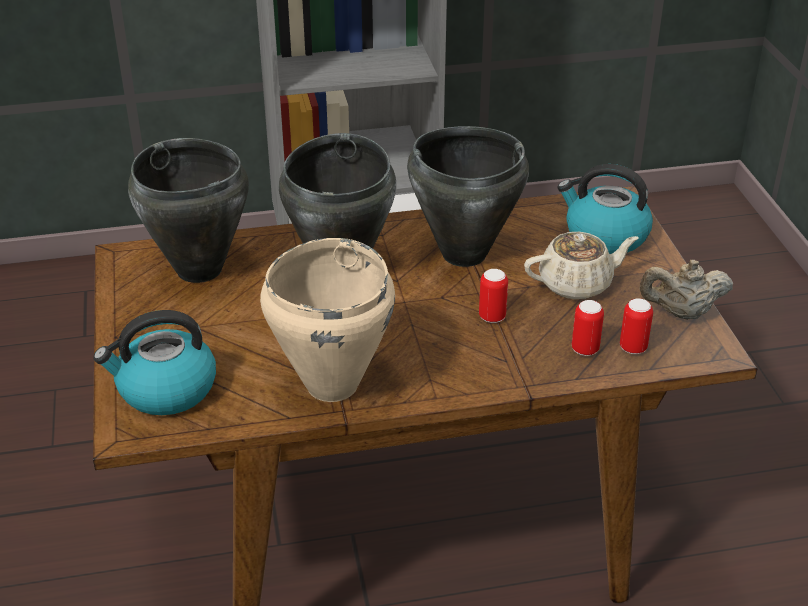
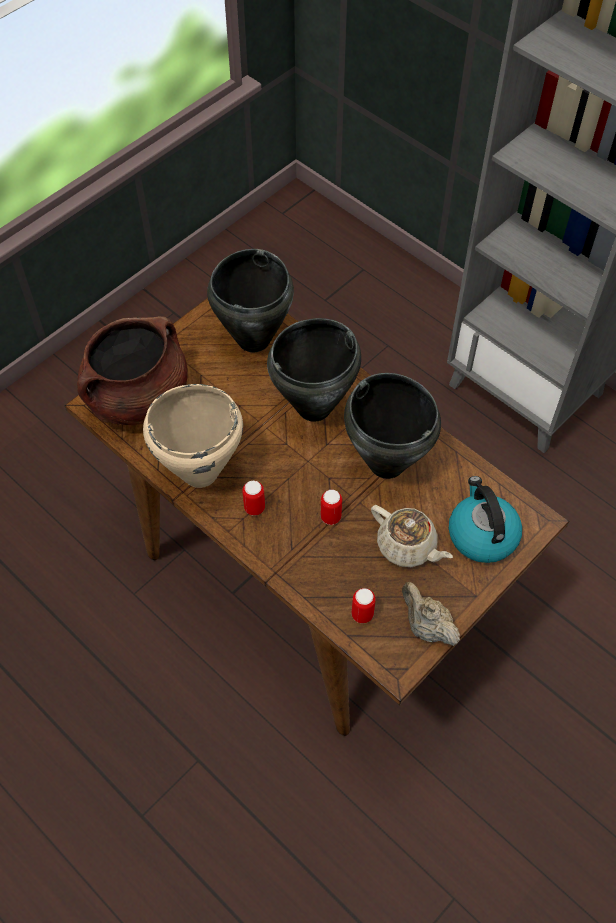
camera: 55 degrees right, 20 degrees up
(165, 390) = (137, 398): kettle -> brown cooking pot
(585, 349) = (338, 587): can -> can (254, 508)

